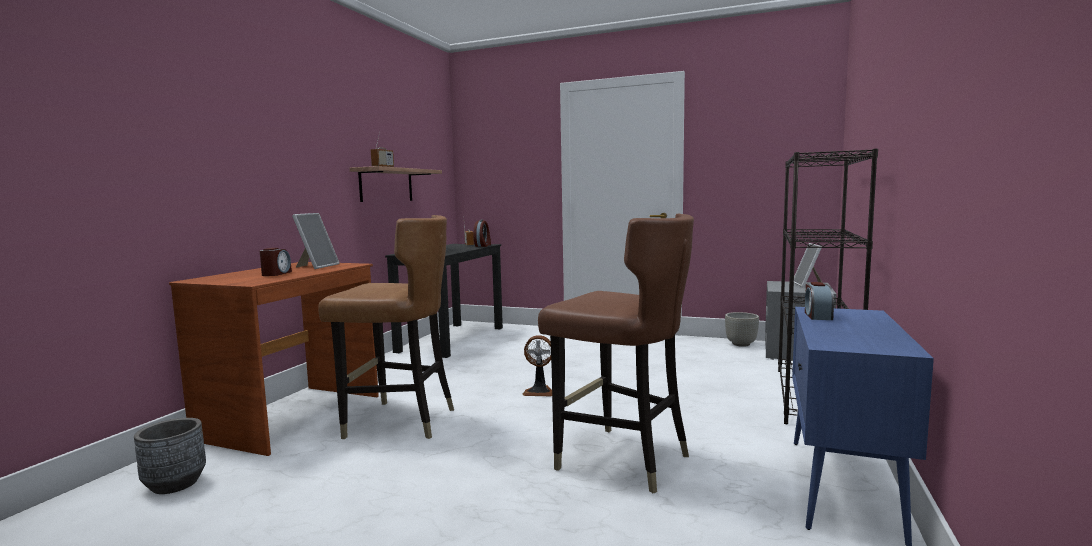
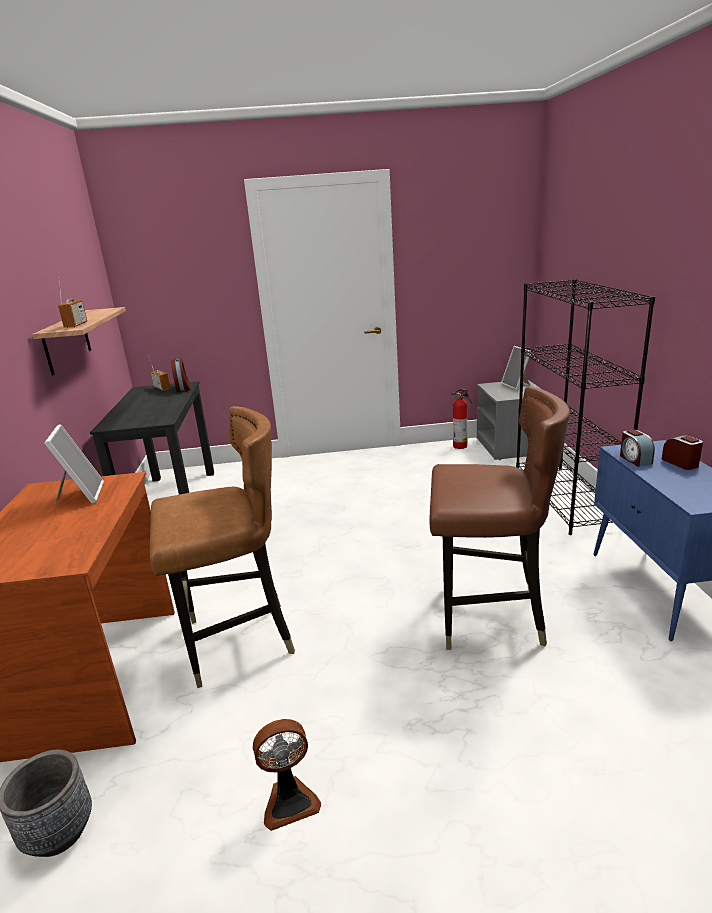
camera: 25 degrees left, 15 degrees up
(276, 274) = (59, 529): alarm clock -> alarm clock (680, 463)
(539, 391) = (341, 555): fan -> fan (289, 800)
(741, 344) = (461, 446): grey planter -> fire extinguisher

